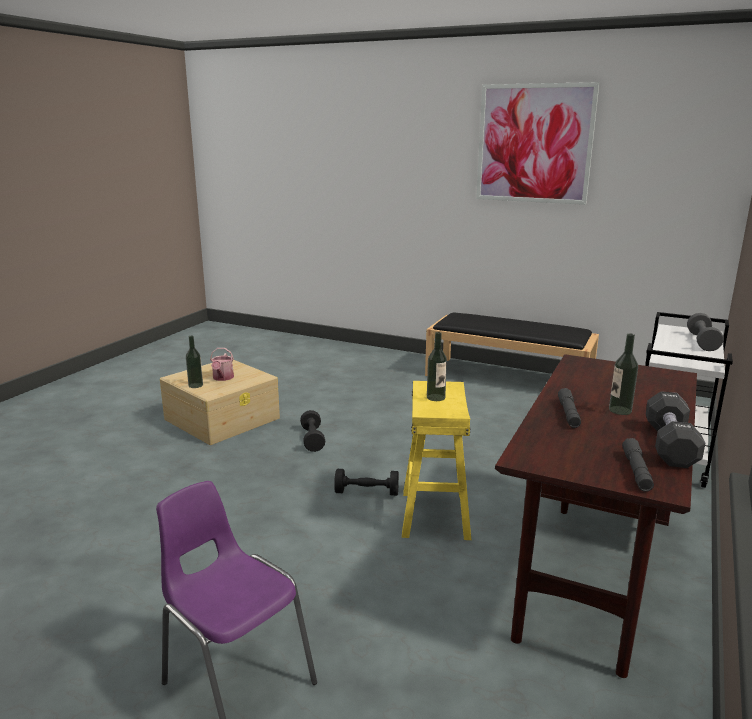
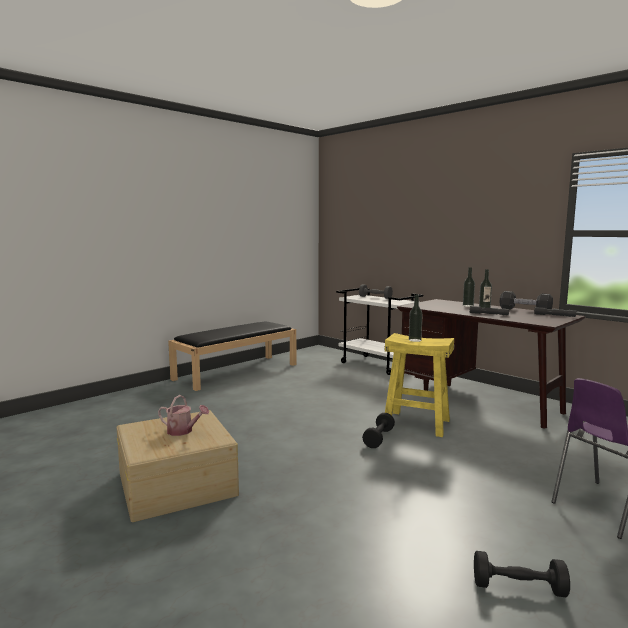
camera: 70 degrees left, 10 degrees down
(195, 385) = (187, 445): bottle -> bottle (468, 305)
(312, 439) = (273, 445): black dumbbell -> black dumbbell (518, 588)
(534, 144) = (216, 196): picture -> none

